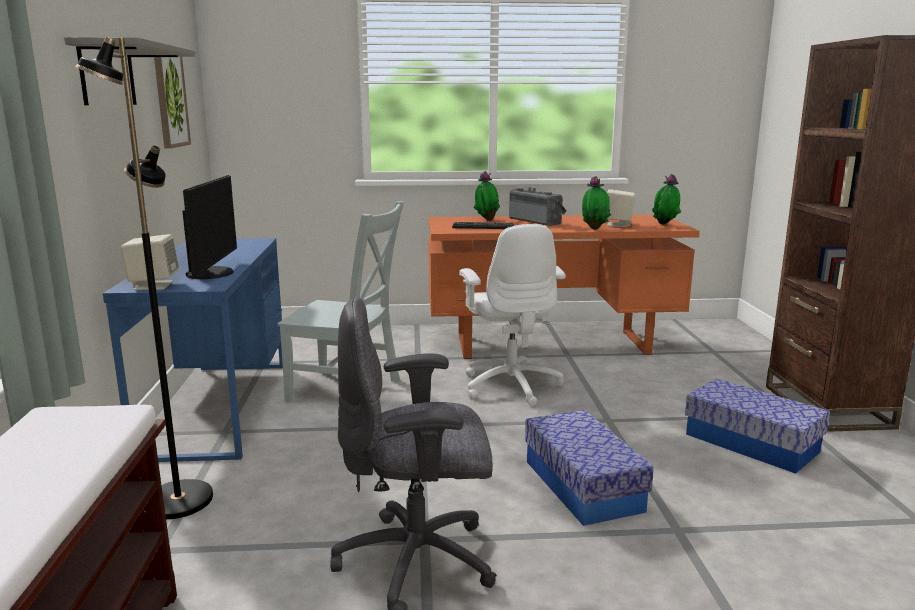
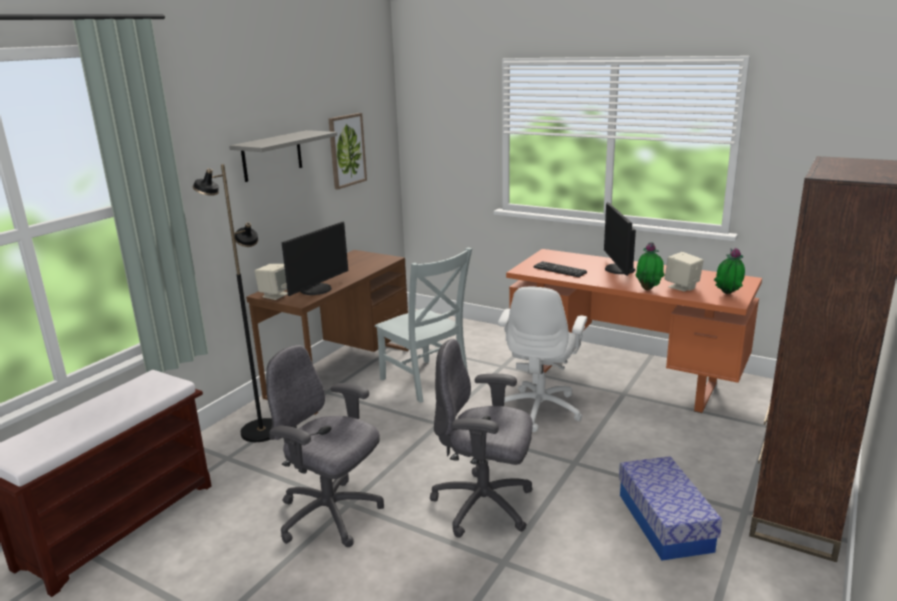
camera: 35 degrees right, 5 degrees up
(219, 406) = (341, 372): blue desk -> brown desk
(486, 220) = (578, 261): potted plant -> none
(537, 221) = (618, 269): radio -> monitor
(582, 485) = (484, 506): storage box -> grey office chair

